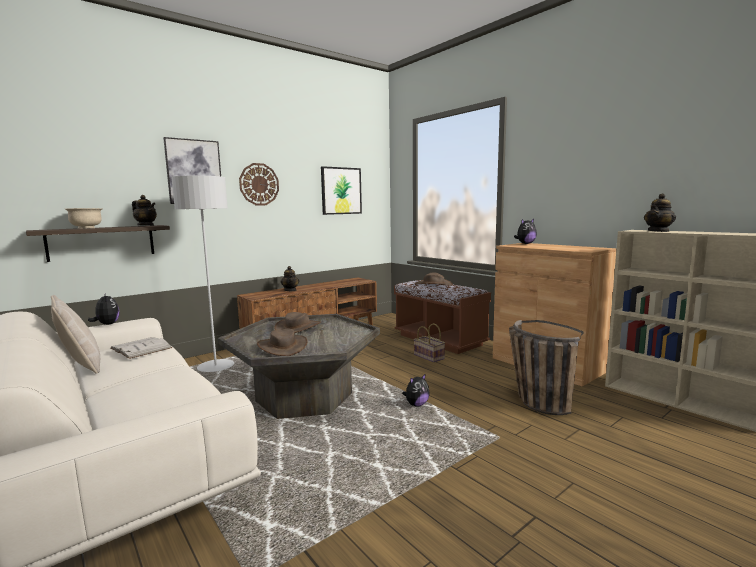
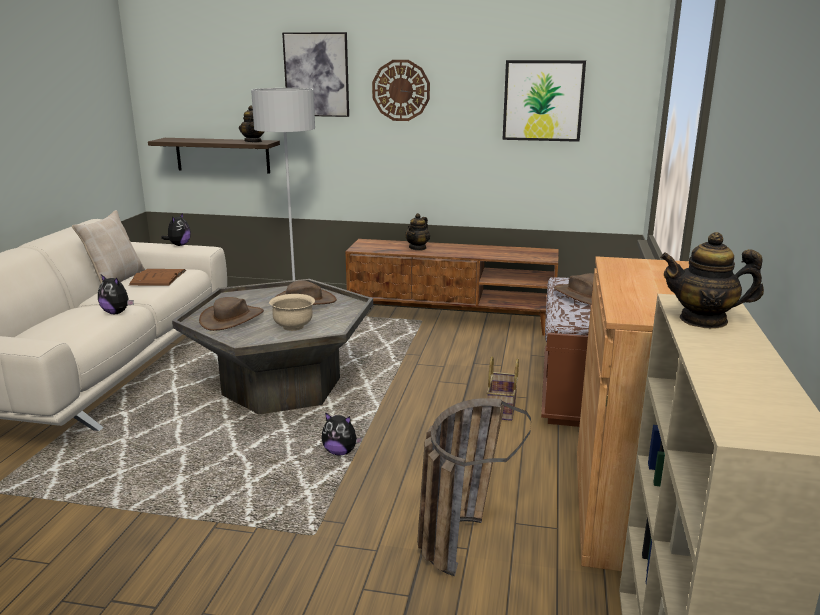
camera: 50 degrees right, 10 degrees up
(86, 228) = (199, 140): beige bowl -> beige bowl (293, 327)
(141, 348) = (158, 278): white book -> brown book
(525, 243) = (666, 266): plush toy -> plush toy (117, 312)

